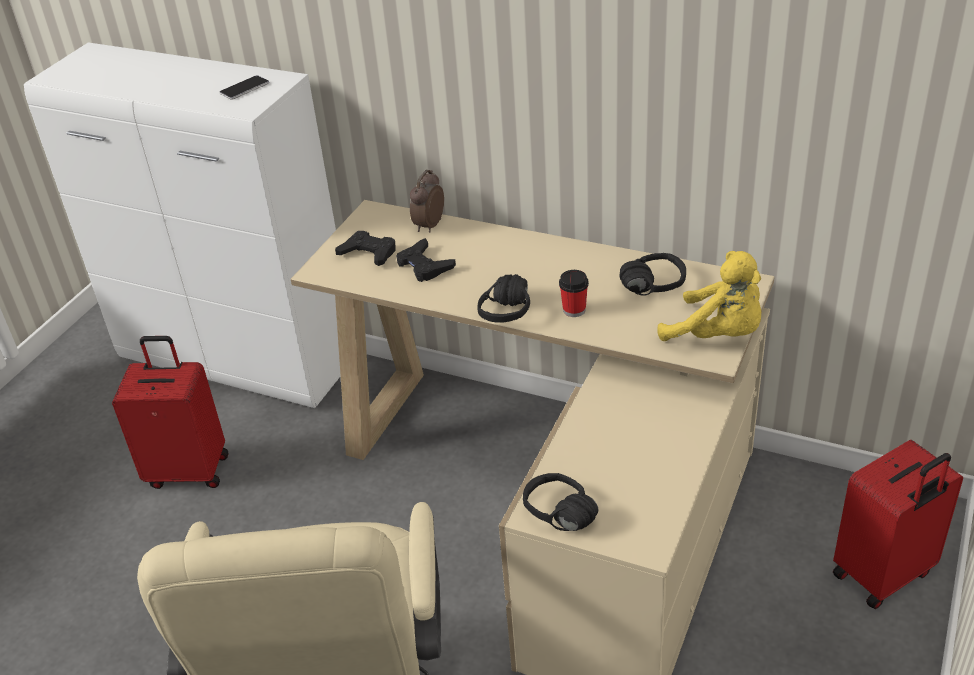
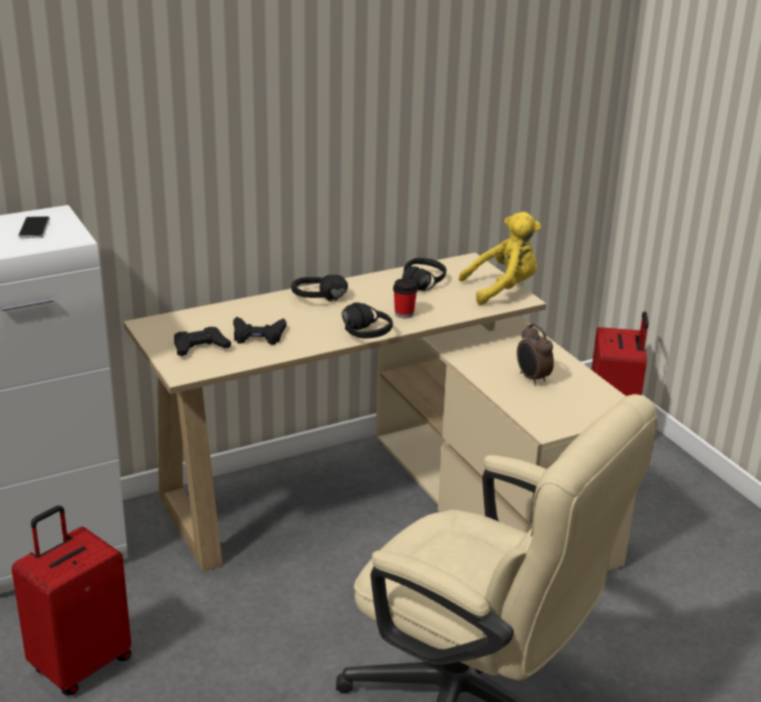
camera: 55 degrees left, 10 degrees down
(428, 226) = (211, 314): alarm clock -> alarm clock (532, 378)
(553, 520) = (559, 426): black headphones -> black headphones (320, 301)

